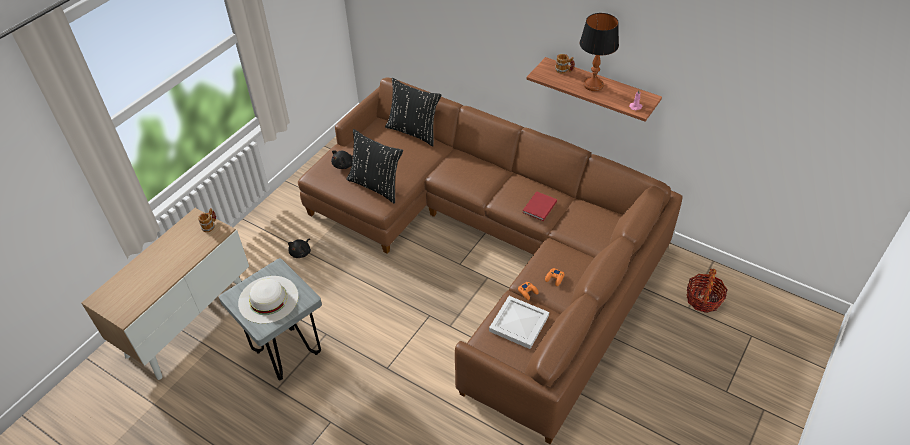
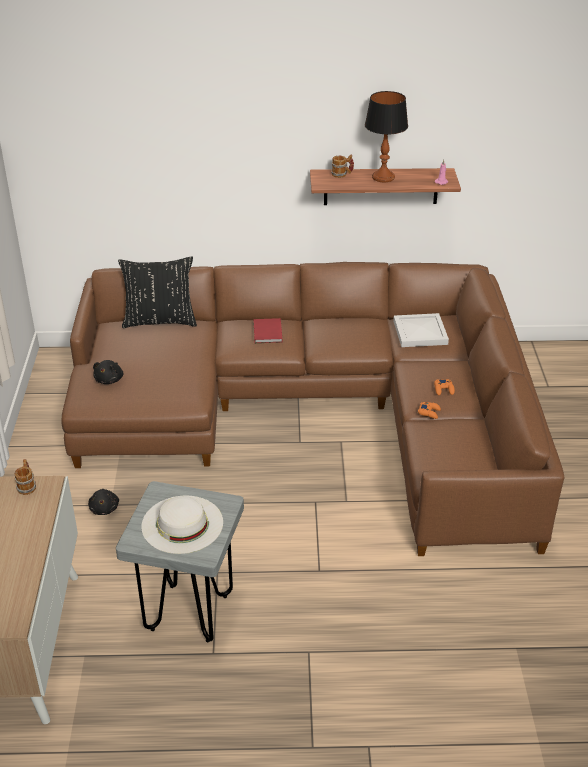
camera: 35 degrees left, 10 degrees down
(376, 186) = (169, 385): black pillow -> none
(520, 323) = (451, 440): white tray -> white tray (420, 332)
(538, 207) = (365, 338): red book -> red book (267, 333)
(703, 299) = (553, 374): basket -> none

